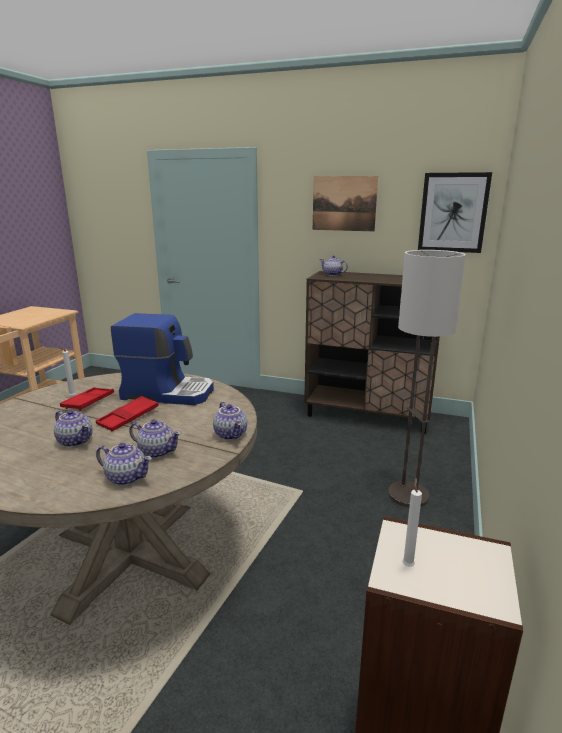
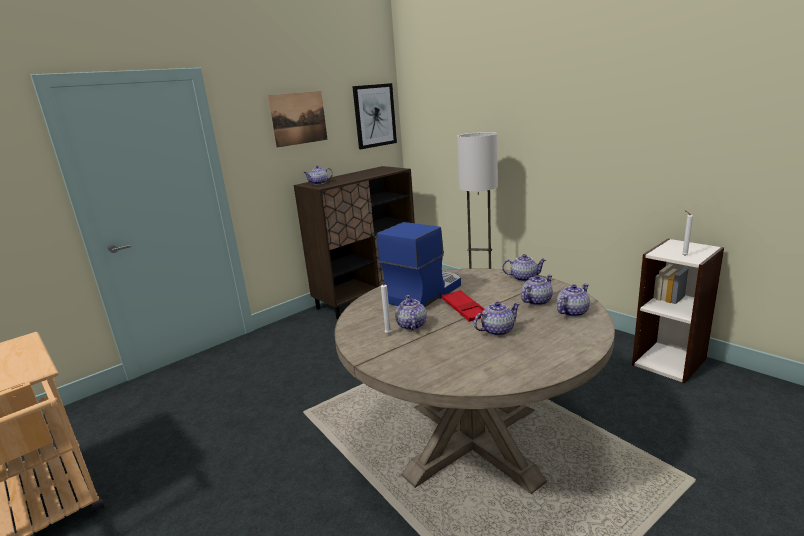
camera: 60 degrees left, 0 degrees up
(88, 402) = (411, 326): red tray -> teapot

